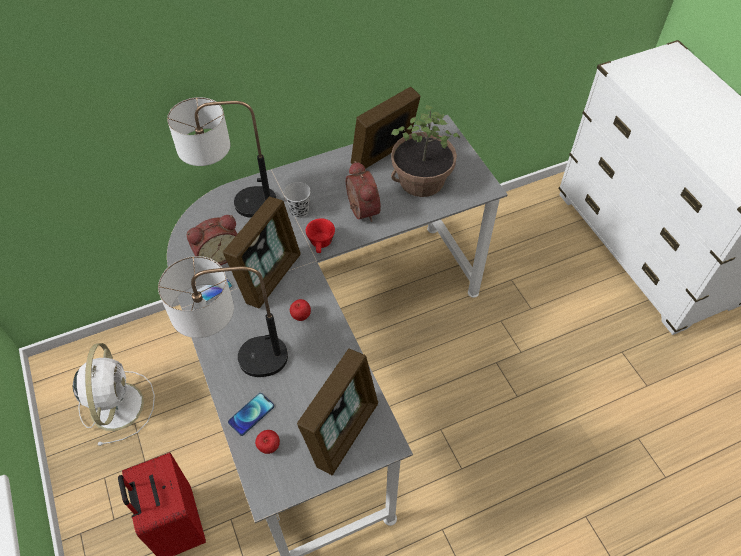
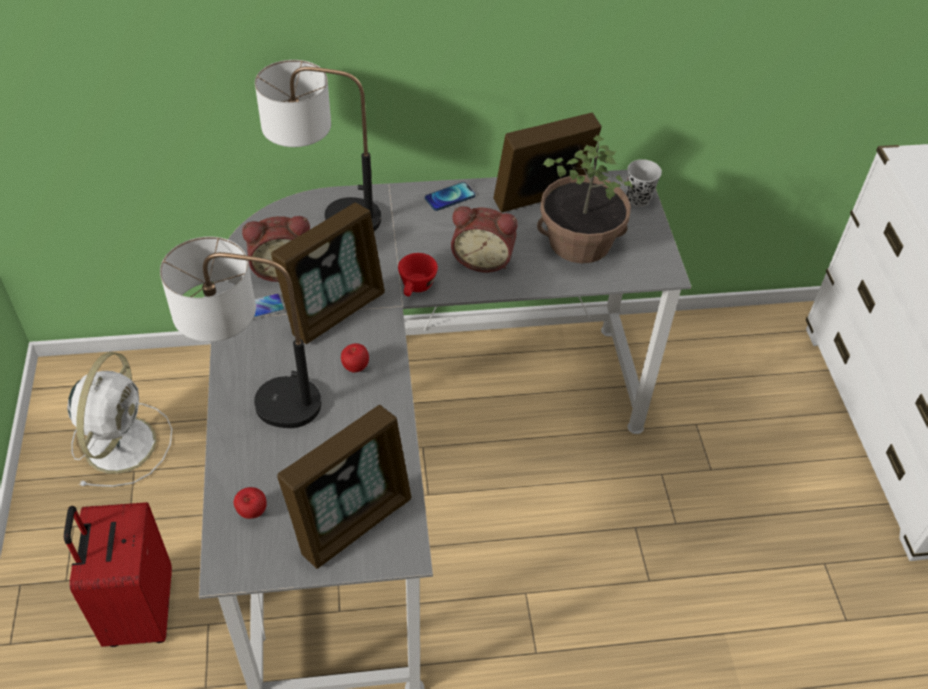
camera: 15 degrees right, 5 degrees down
(251, 414) = (246, 467): phone -> phone (450, 197)
(299, 211) = (404, 241): black cup -> black cup (638, 199)
(360, 210) = (483, 259): alarm clock -> alarm clock turned 105 degrees clockwise

